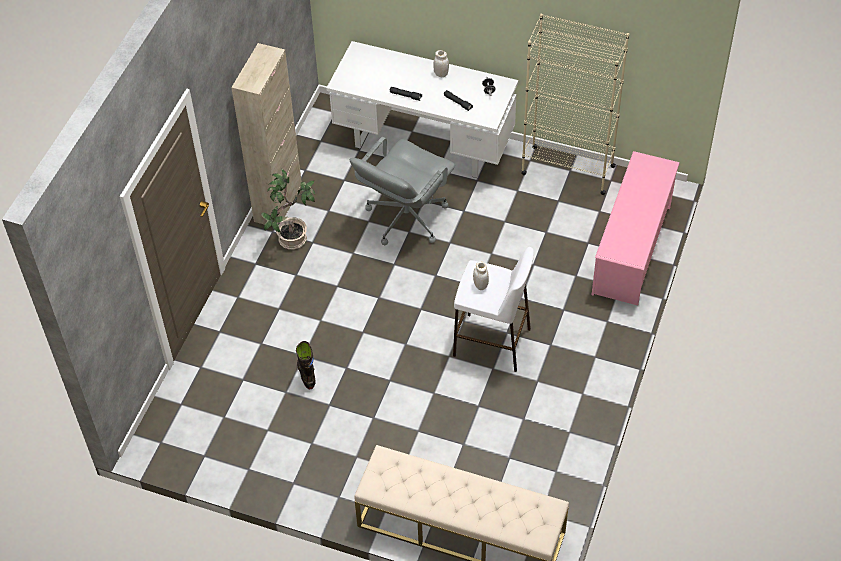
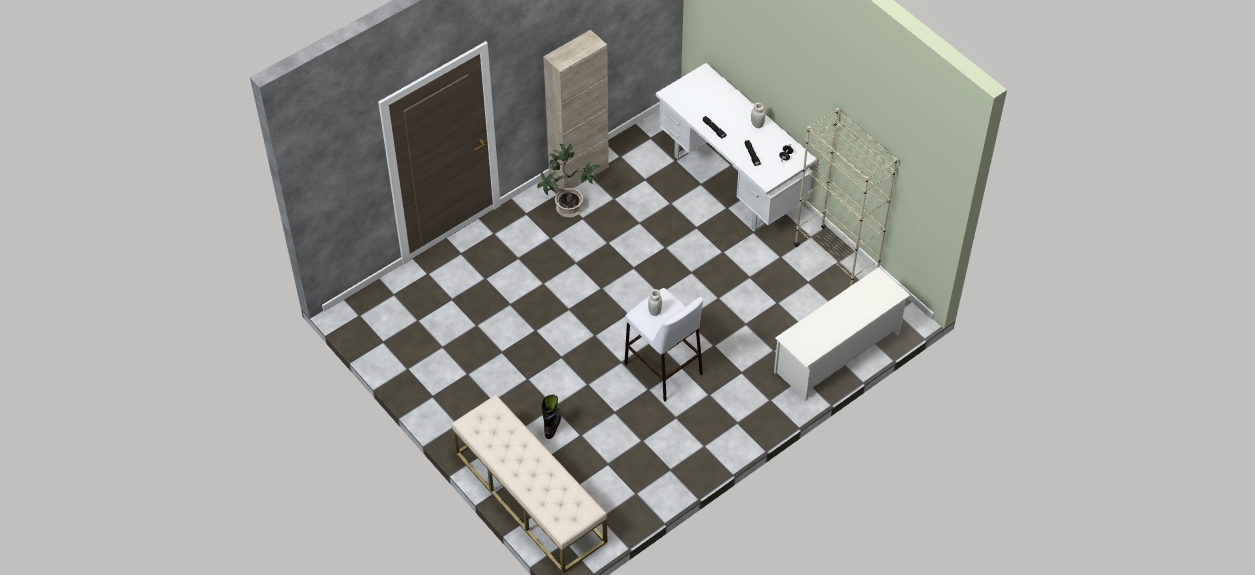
camera: 30 degrees right, 0 degrees up
(307, 375) = (501, 320): black boot -> black boot (552, 425)
(405, 218) = (670, 234): grey office chair -> none
(632, 250) = (837, 353): pink shoe rack -> white shoe rack

